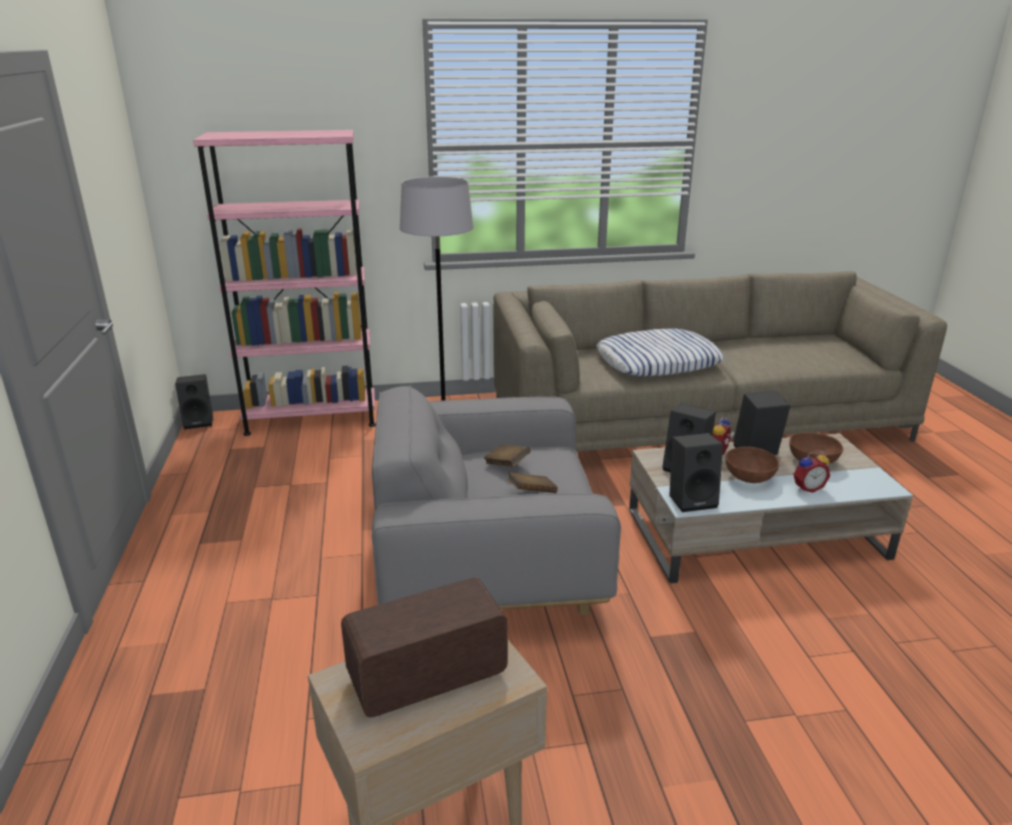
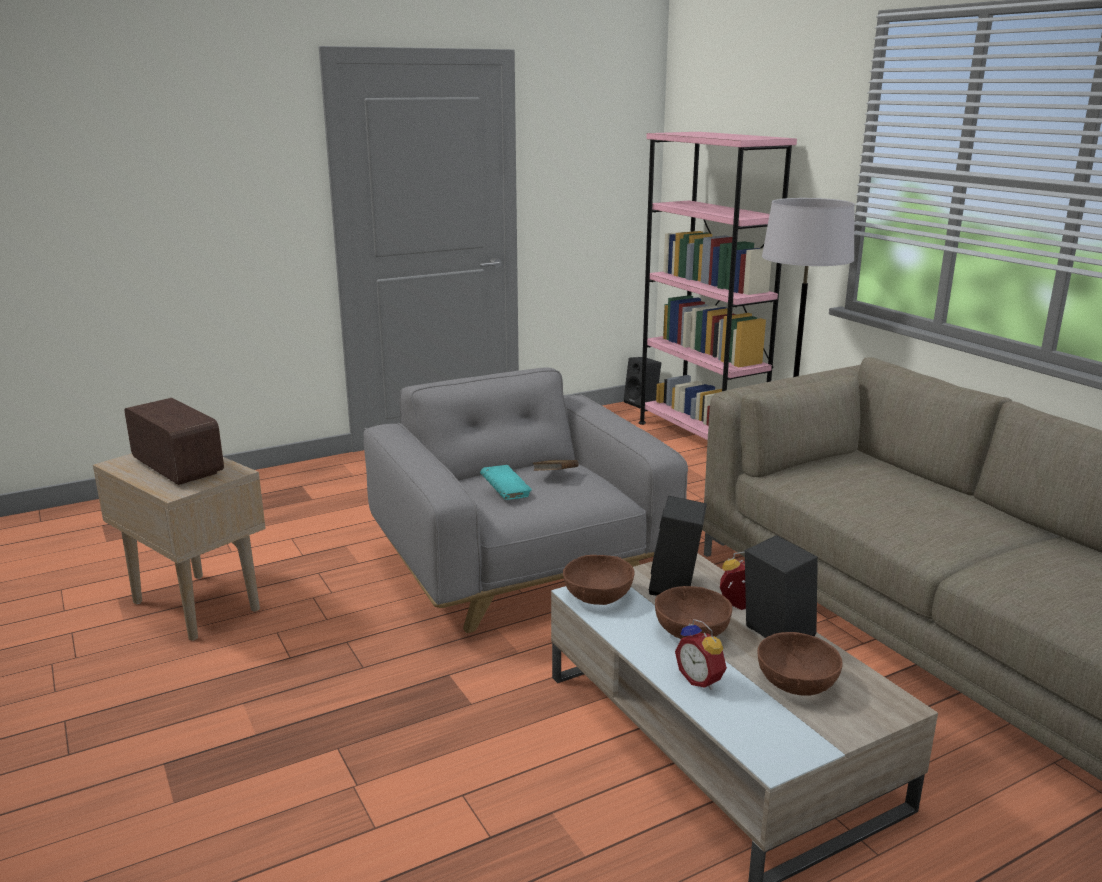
camera: 70 degrees right, 5 degrees down
(532, 493) = (506, 493): brown book -> turquoise book
(658, 362) = (911, 508): pillow -> none
(692, 499) = (598, 596): black speaker -> brown bowl

